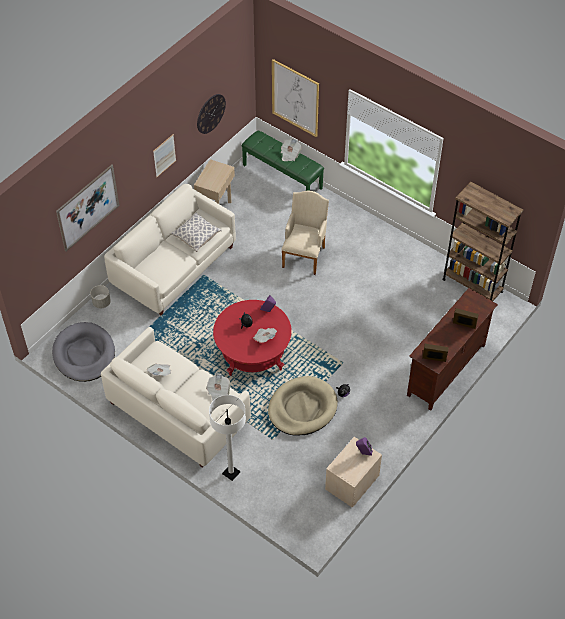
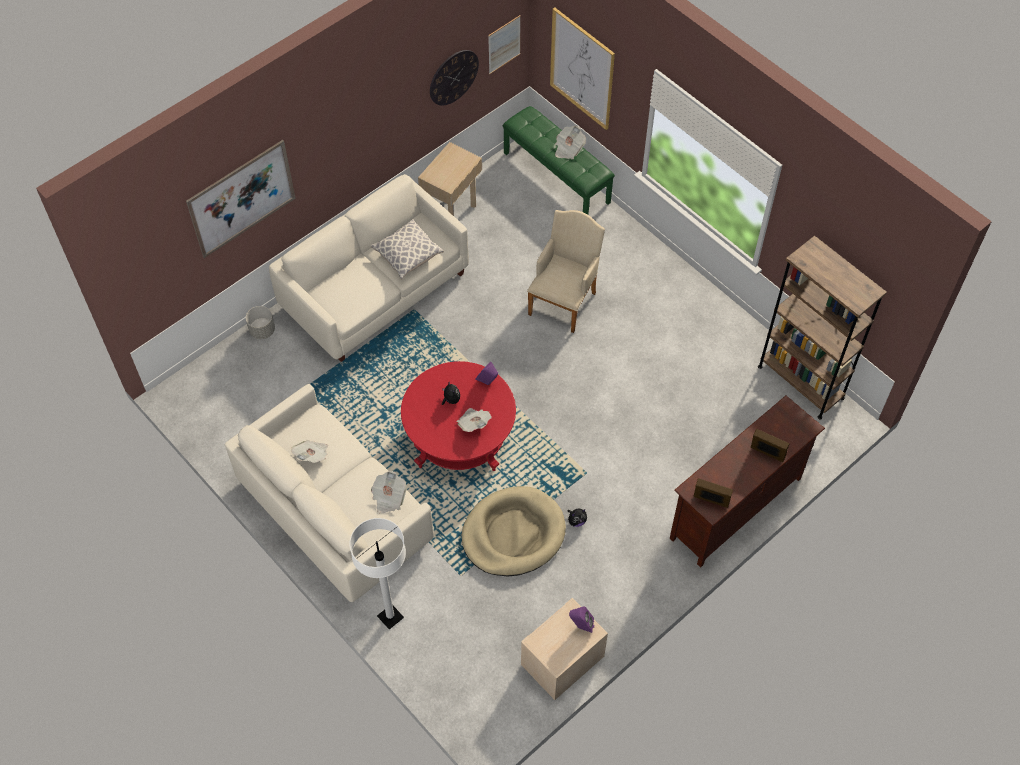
camera: 10 degrees right, 5 degrees up
(84, 354) = (222, 404): grey dog bed -> none
(164, 155) = (373, 132): picture -> picture (504, 44)

